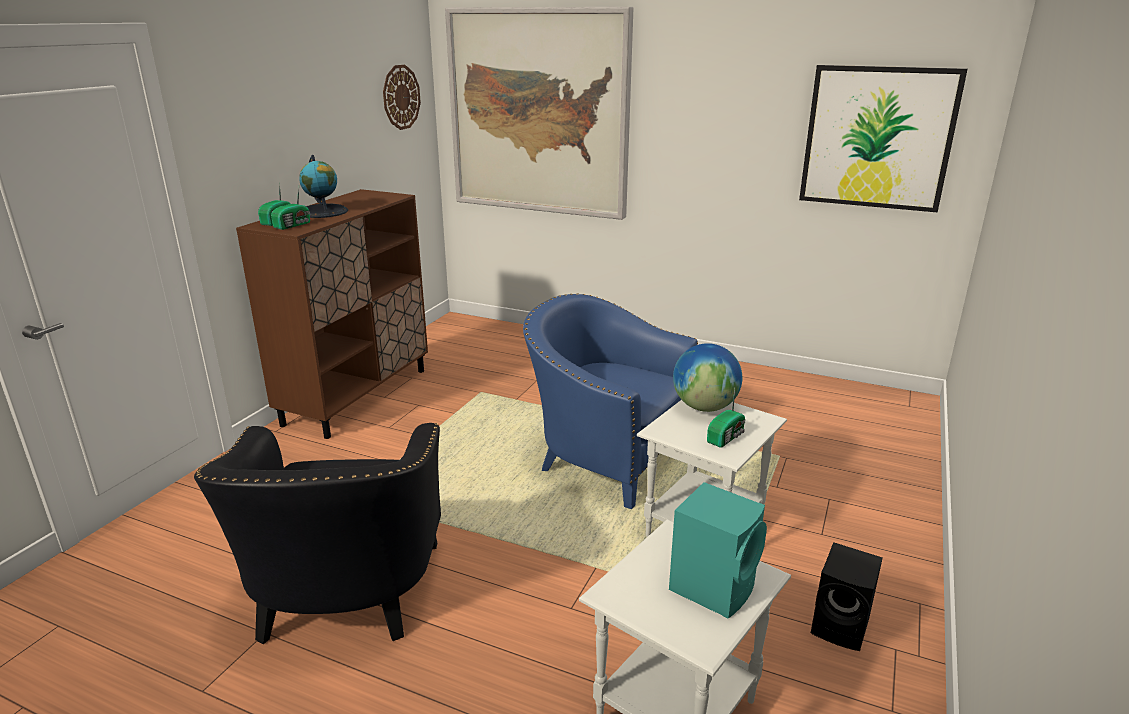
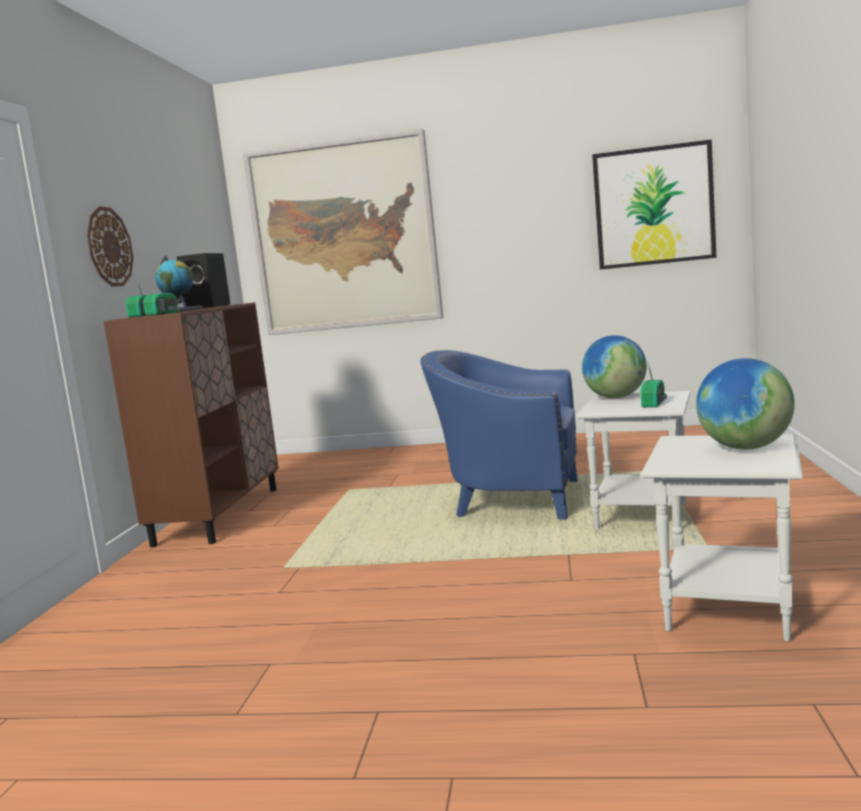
camera: 15 degrees left, 15 degrees down
(343, 598) = (334, 625): black armchair -> none
(401, 97) = (212, 231): wall clock -> wall clock (109, 247)
(714, 586) = (745, 448): turquoise speaker -> globe
(842, 627) = (813, 537): black speaker -> black speaker (209, 307)

